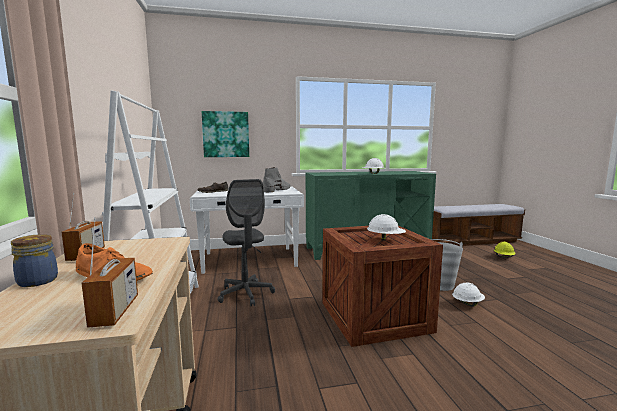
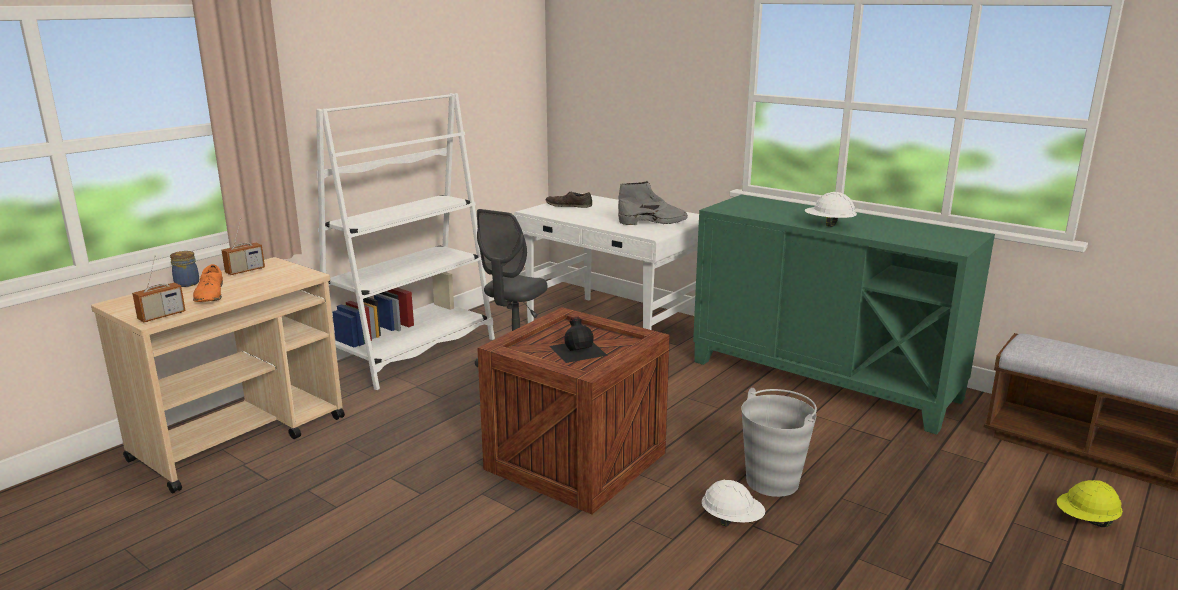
camera: 50 degrees right, 10 degrees up
(226, 134) = (634, 105): picture -> none
(385, 239) = (578, 350): white hard hat -> black bottle

